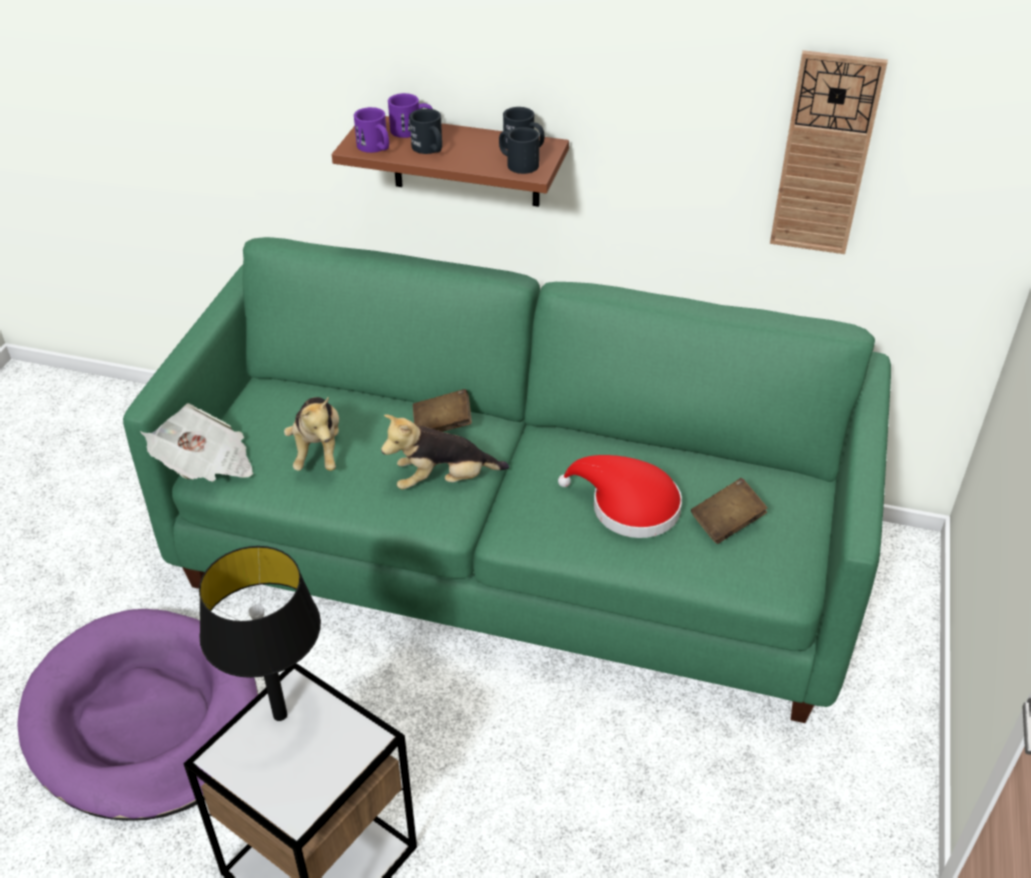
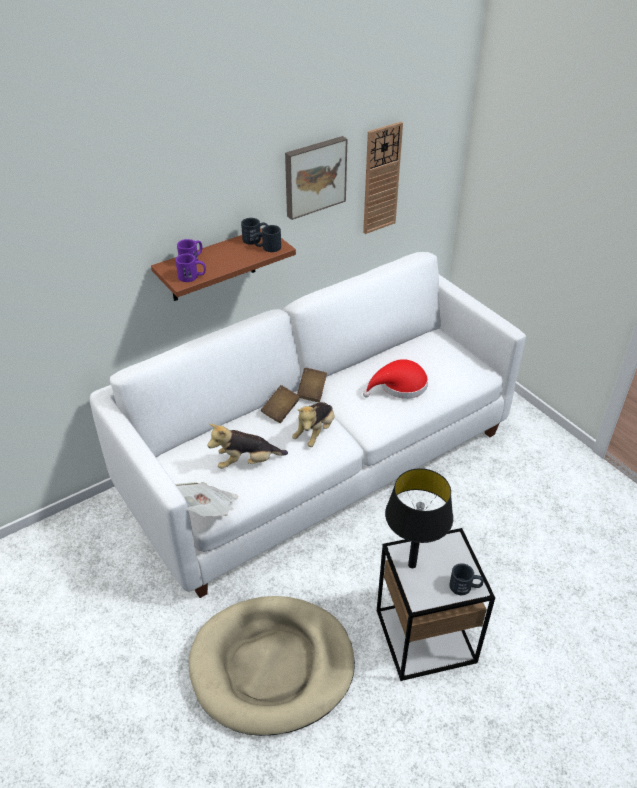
camera: 50 degrees left, 0 degrees up
(144, 719) = (272, 666): purple dog bed -> beige dog bed
(318, 451) = (247, 462): plush toy -> plush toy turned 135 degrees clockwise
(430, 149) = (218, 263): black mug -> black mug (465, 587)
(517, 556) = (319, 462): green sofa -> white sofa
(673, 91) = (314, 176): none -> picture
(727, 522) = (438, 365): brown book -> brown book (312, 391)

